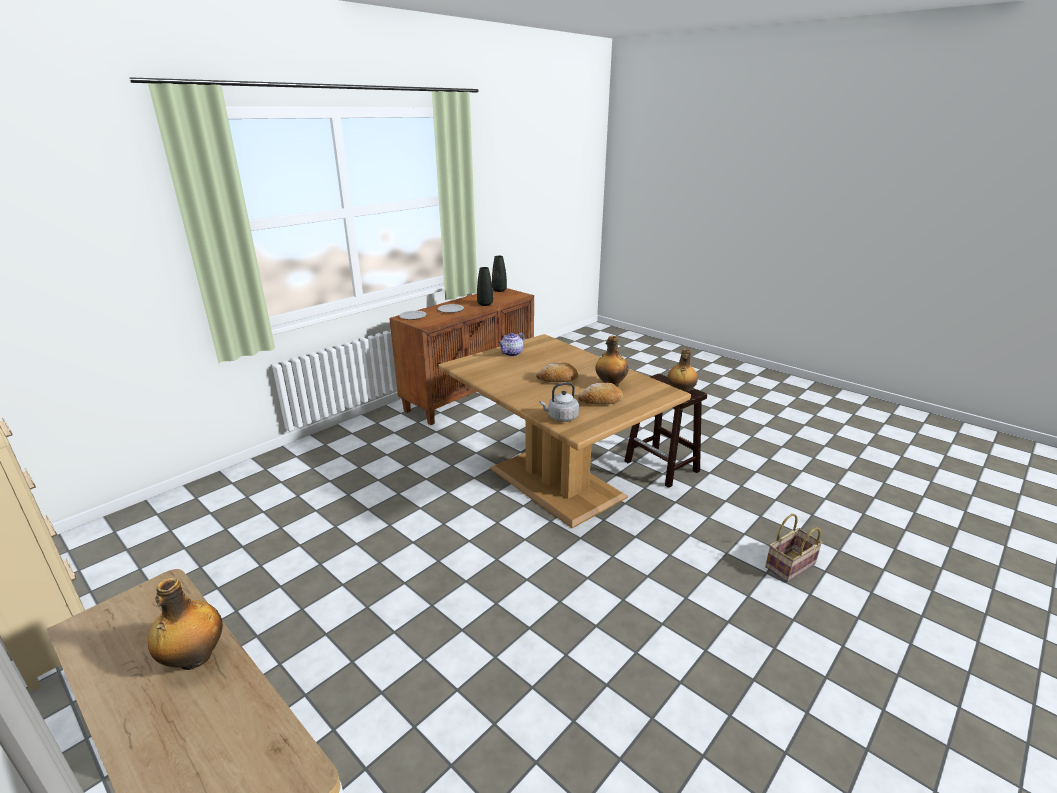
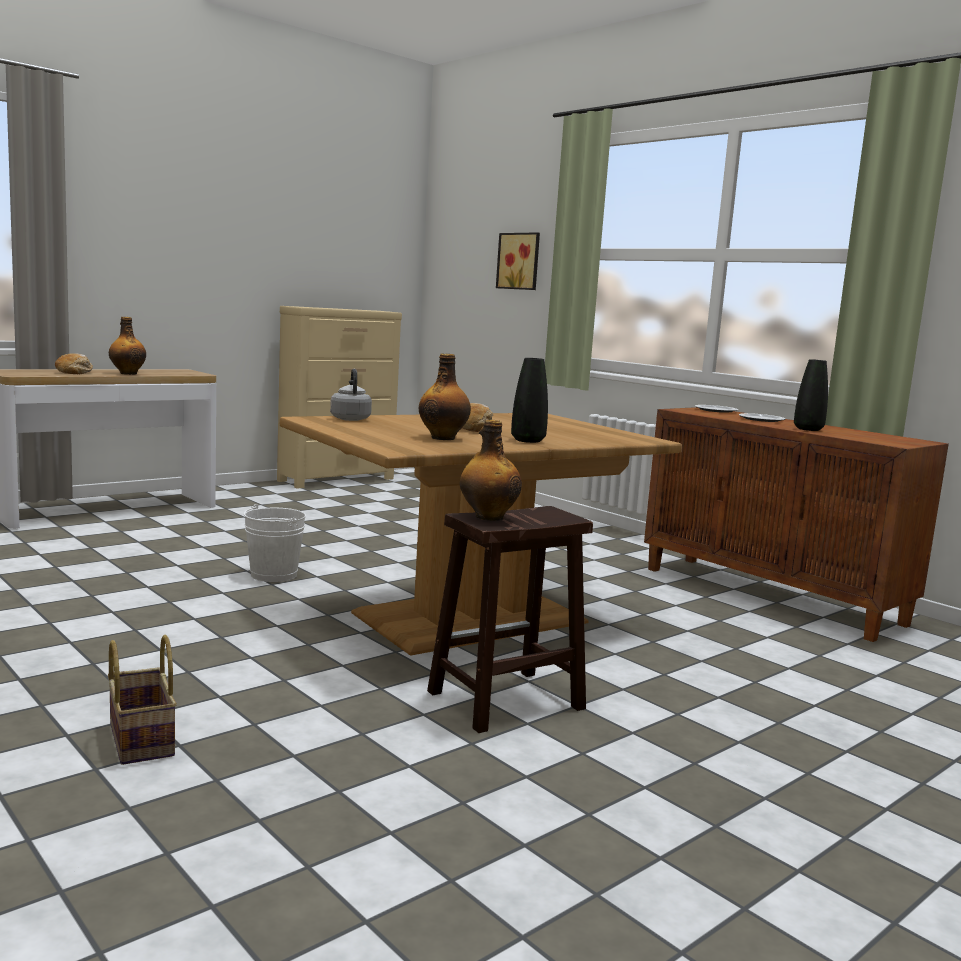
camera: 95 degrees right, 15 degrees down
(104, 253) = (520, 261): none -> picture
(499, 290) = (913, 440): black vase -> black vase (528, 440)
(502, 583) = (273, 575): none -> white bucket
(511, 353) = (578, 427): teapot -> none
(600, 401) = (388, 430): bread -> bread (75, 372)

